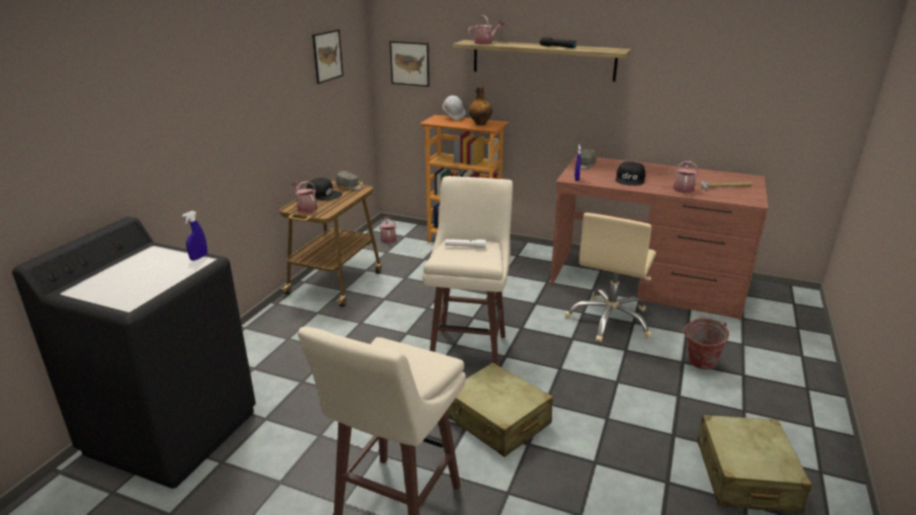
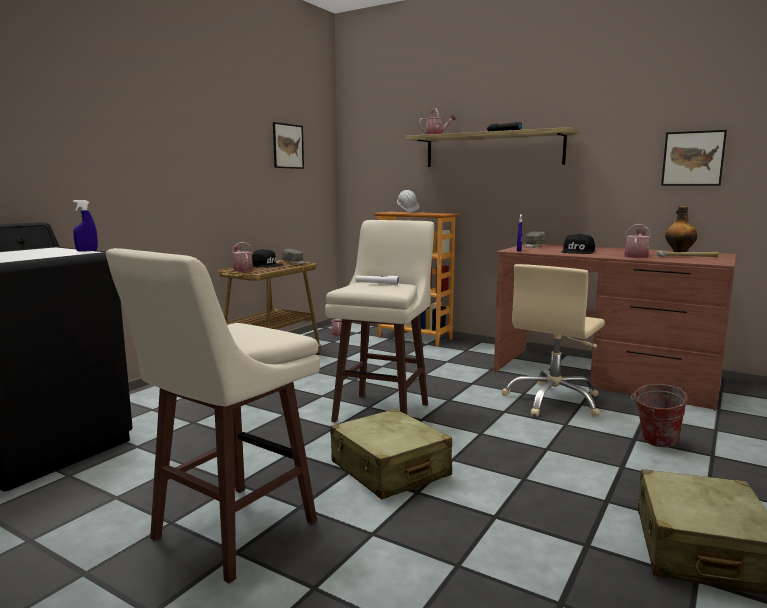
camera: 10 degrees right, 15 degrees down
(410, 63) = (370, 165): picture -> picture (693, 158)
(480, 124) = (430, 213): bottle -> bottle (679, 251)

